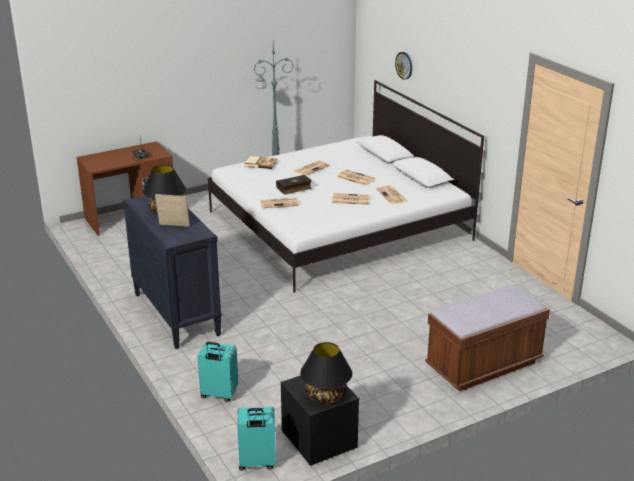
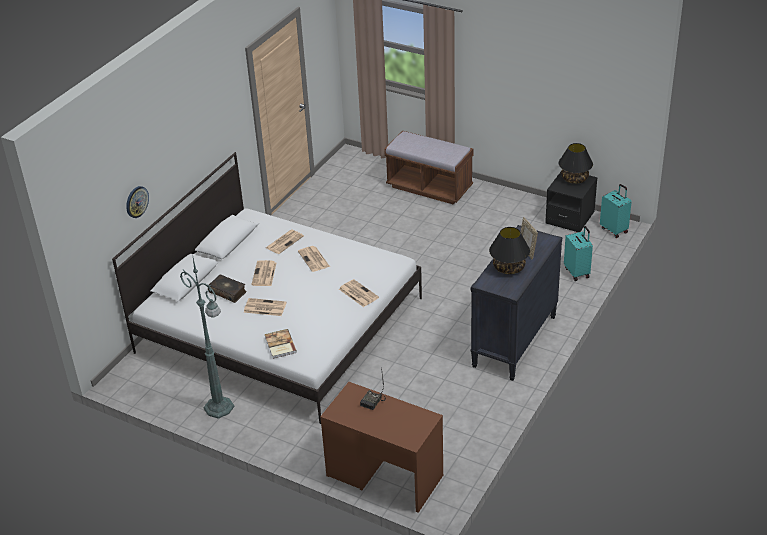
camera: 120 degrees left, 10 degrees up
(294, 188) = (319, 299): book -> book (228, 292)

